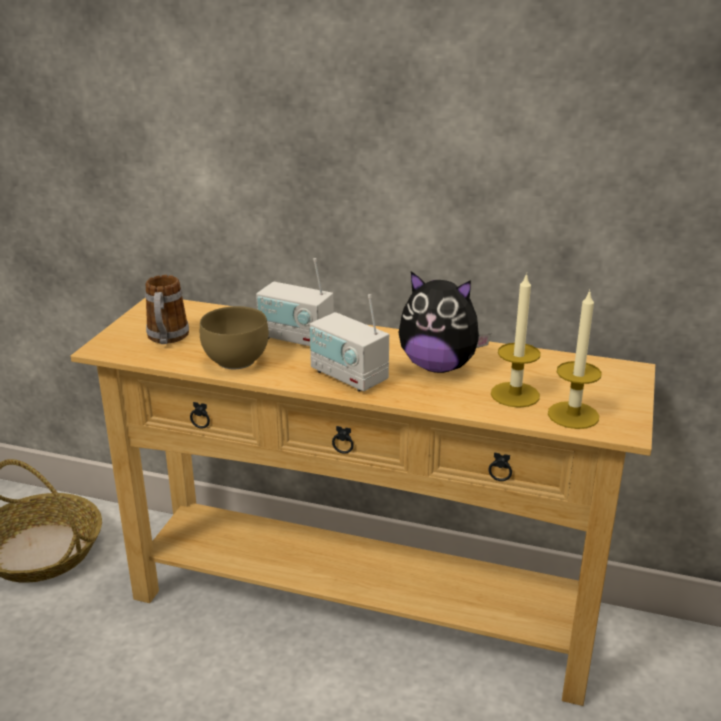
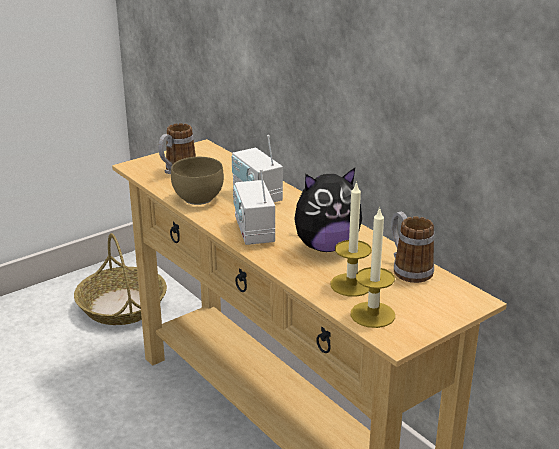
camera: 35 degrees right, 0 degrees up
(438, 366) = (325, 246): plush toy -> plush toy turned 75 degrees counterclockwise
(539, 362) = (407, 269): none -> mug

